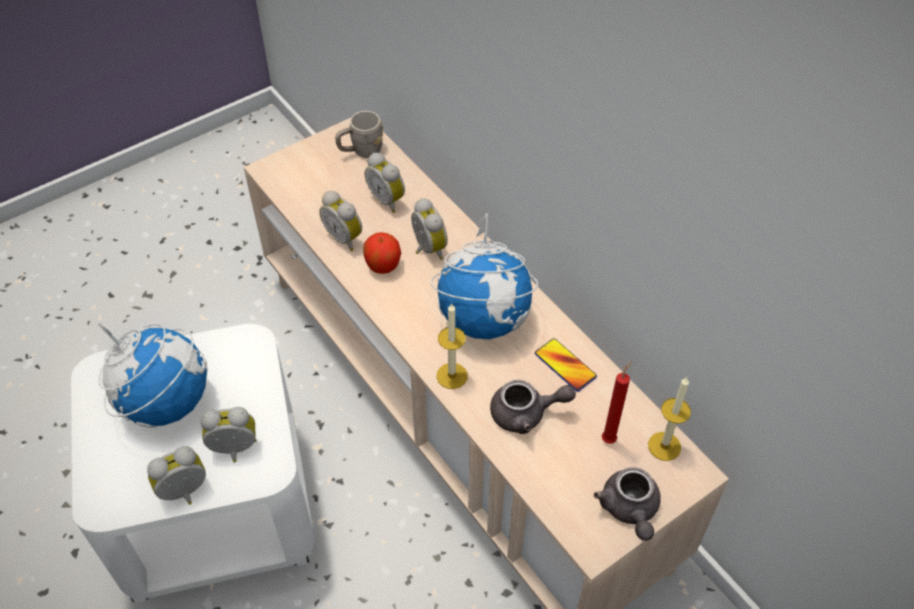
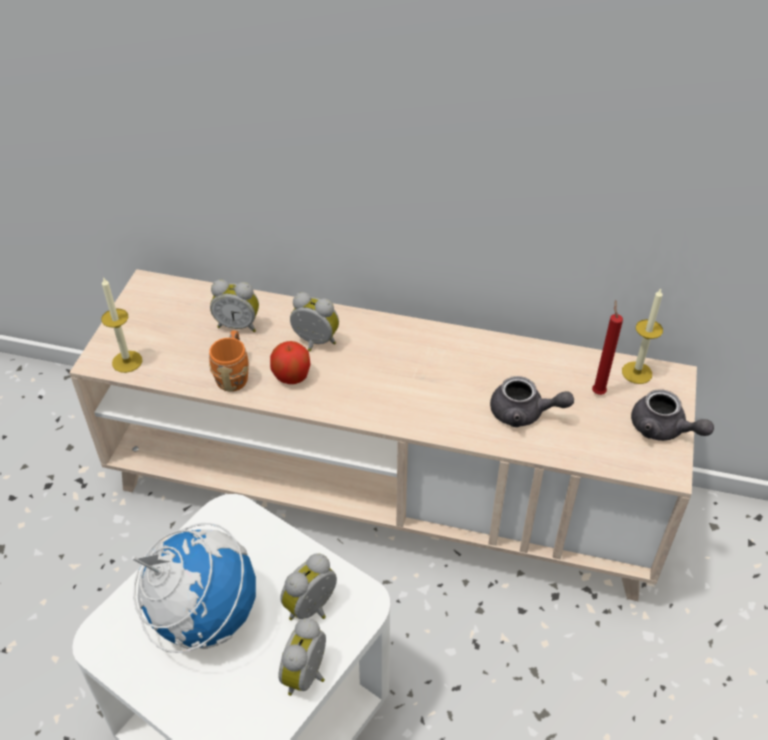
camera: 40 degrees left, 5 degrees down
(345, 237) = (233, 374): alarm clock -> orange mug
(361, 151) = (171, 300): grey mug -> none
(452, 376) = (440, 423): candle -> candle (127, 361)
(484, 319) = (417, 366): globe -> none
(526, 414) = (524, 413): grey teapot -> grey teapot turned 60 degrees clockwise
(565, 365) = (513, 362): phone -> none

